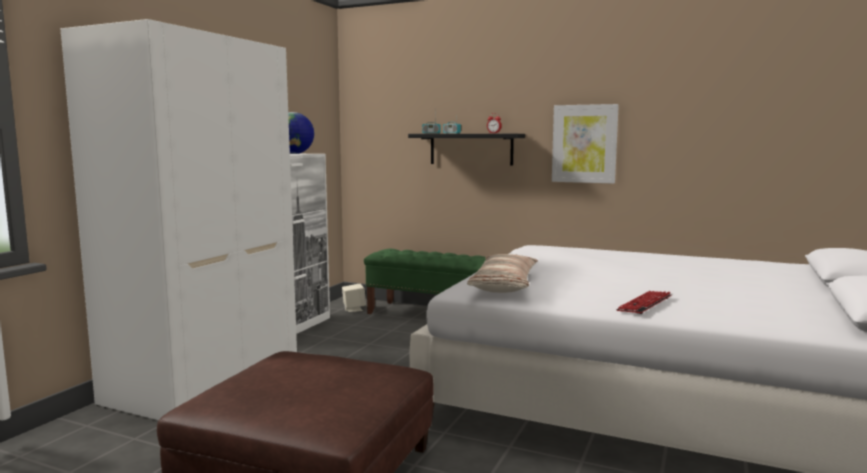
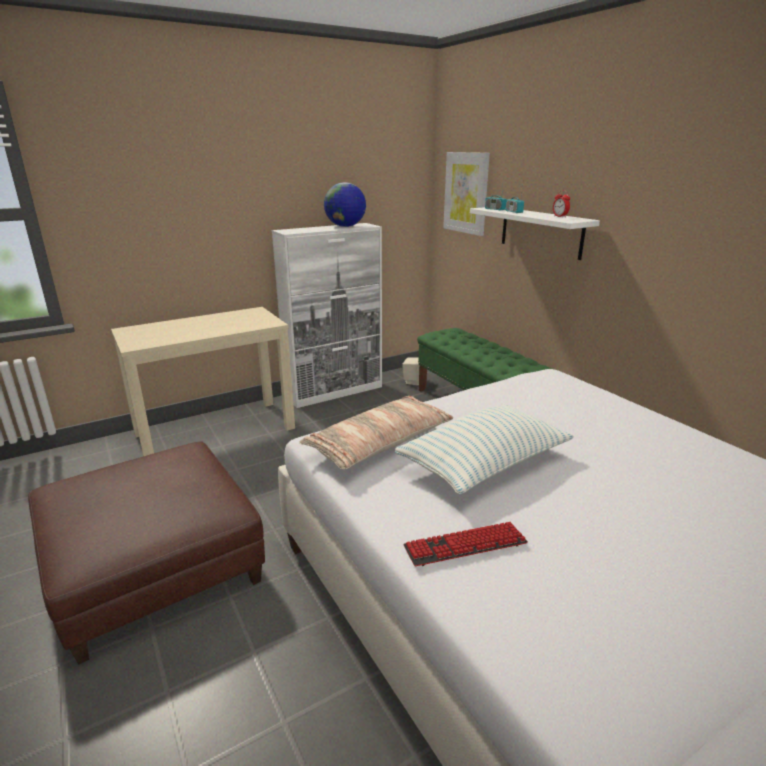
camera: 35 degrees right, 15 degrees up
(205, 380) = (216, 431): white wardrobe -> beige console table
(471, 149) = (541, 232): black shelf -> white shelf
(584, 144) = (670, 245): picture -> picture (466, 193)
(584, 280) = (484, 464): none -> pillow

